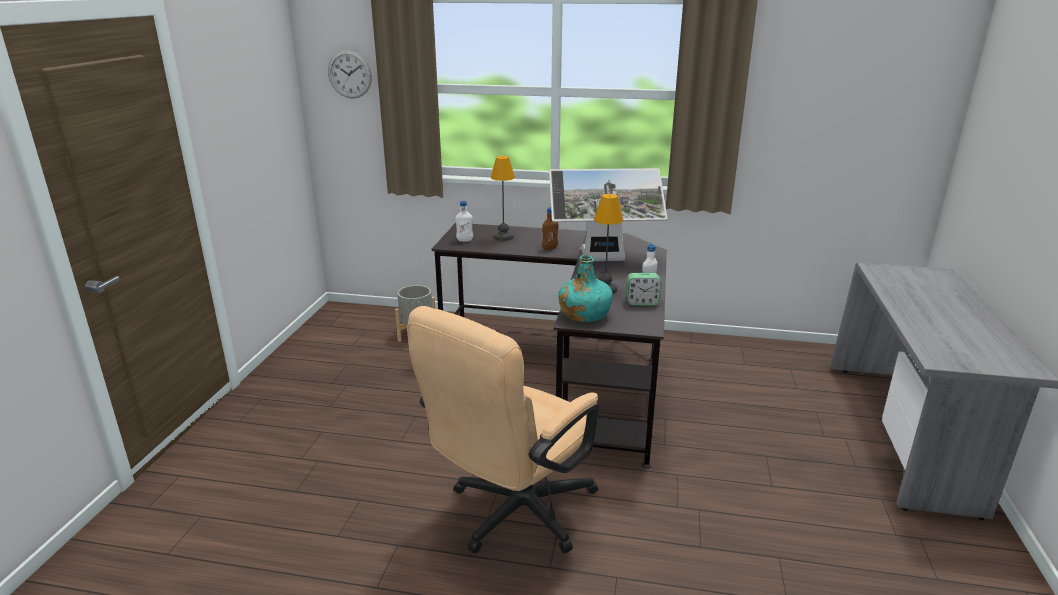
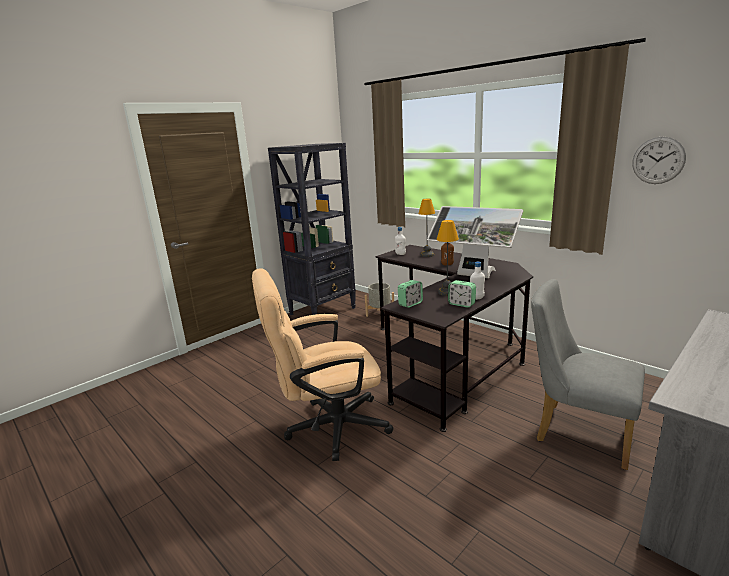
camera: 35 degrees right, 5 degrees down
(319, 347) = (323, 311): none -> black bookcase
(349, 74) = (365, 149): wall clock -> wall clock (658, 160)
(584, 314) = (410, 304): turquoise bottle -> alarm clock
(766, 420) = (576, 431): none -> grey chair

